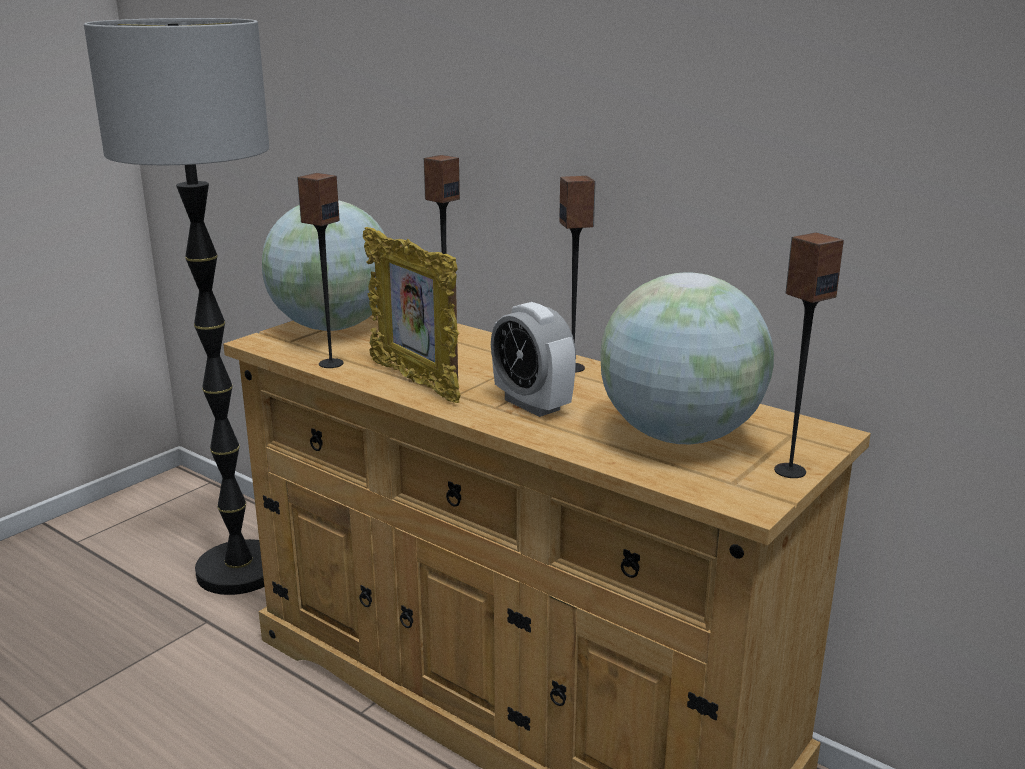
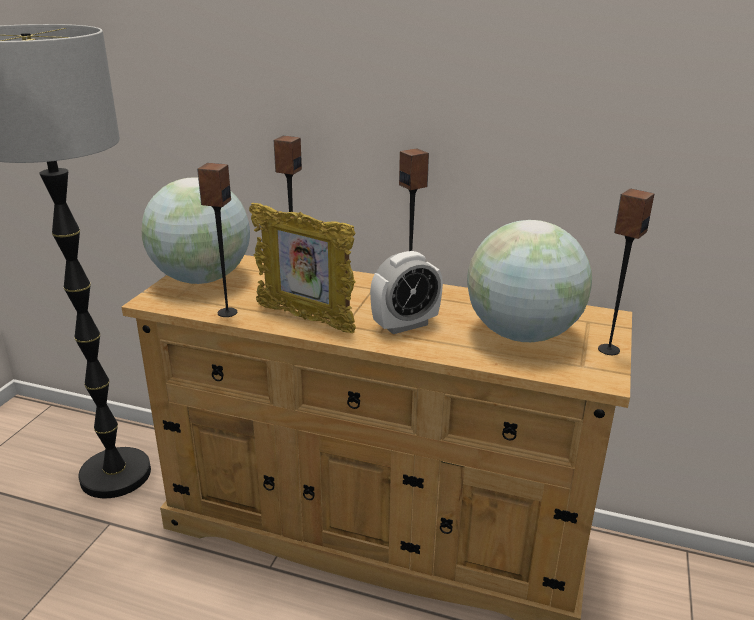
camera: 20 degrees left, 5 degrees up
(532, 404) = (405, 325): alarm clock -> alarm clock turned 60 degrees counterclockwise

